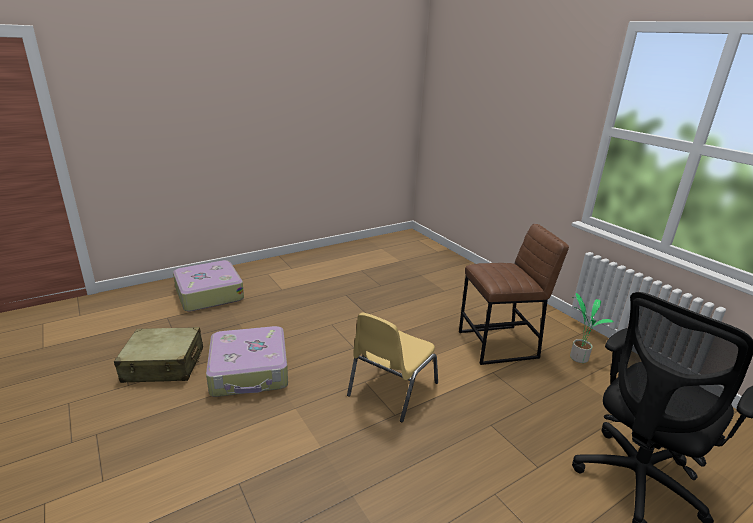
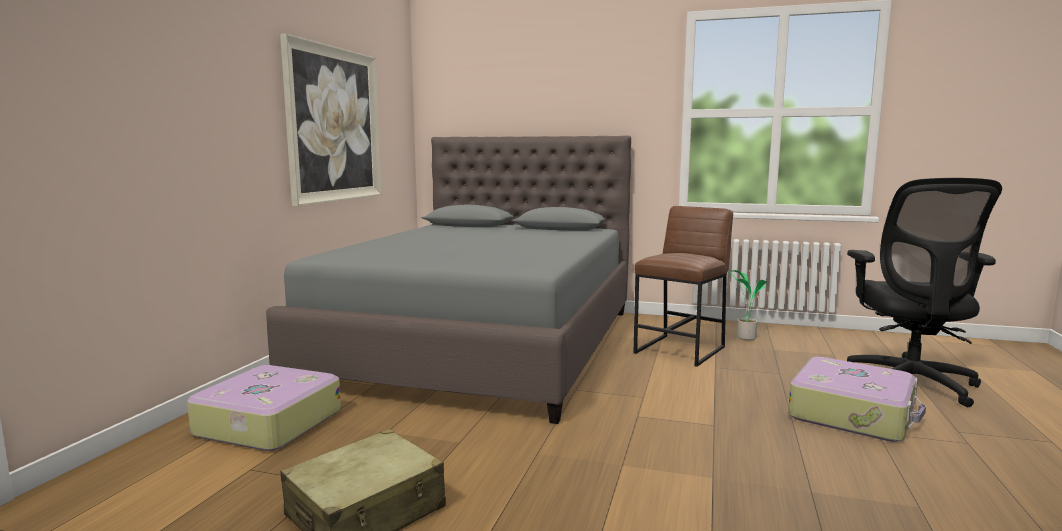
camera: 40 degrees left, 15 degrees down
(250, 371) = (503, 462): suitcase -> suitcase (852, 414)
(325, 109) = (334, 125): none -> picture
(380, 282) = (482, 344): none -> grey bed
(391, 389) = (671, 411): yellow chair -> none

